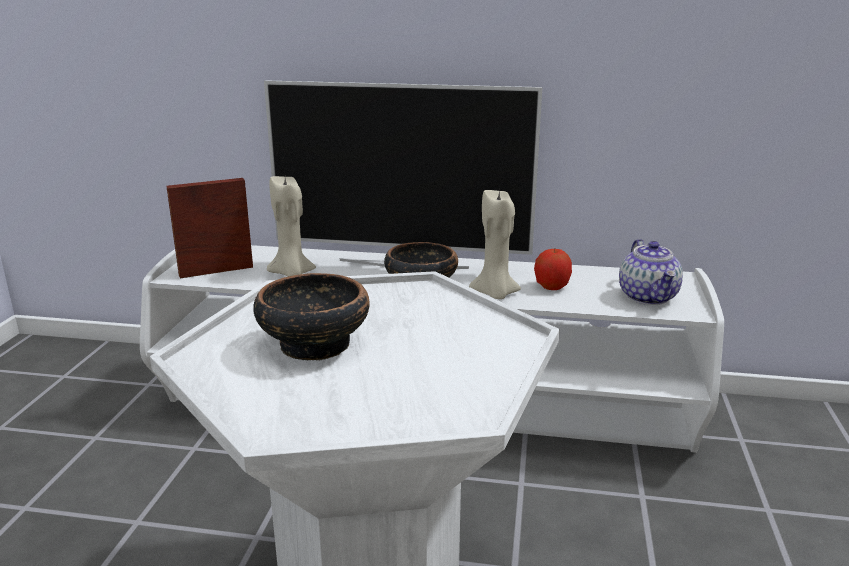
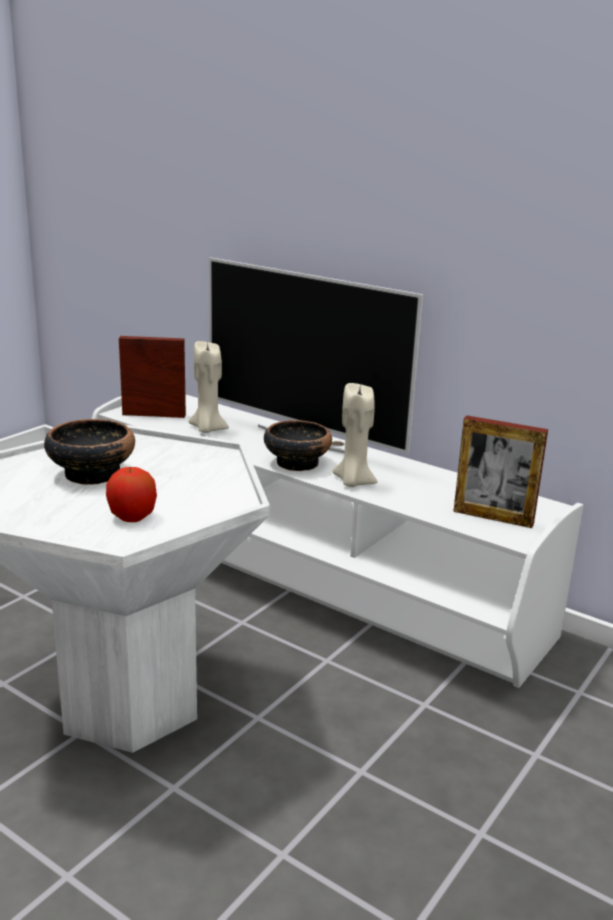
camera: 25 degrees right, 0 degrees up
(552, 287) = (413, 488): apple -> apple (132, 517)
(649, 297) = (493, 517): teapot -> picture frame

